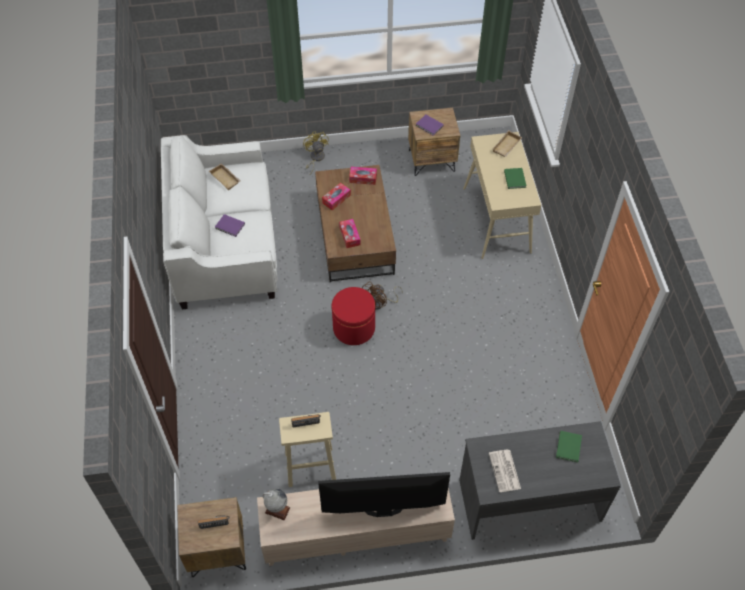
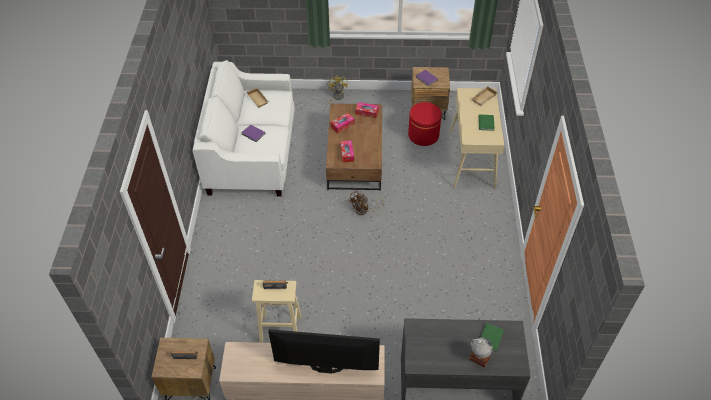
camera: 10 degrees right, 5 degrees down
(277, 510) = (239, 354): globe -> globe (479, 358)
(354, 328) = (339, 227): red ottoman -> red ottoman (423, 135)
(505, 471) = (432, 349): newspaper -> none

